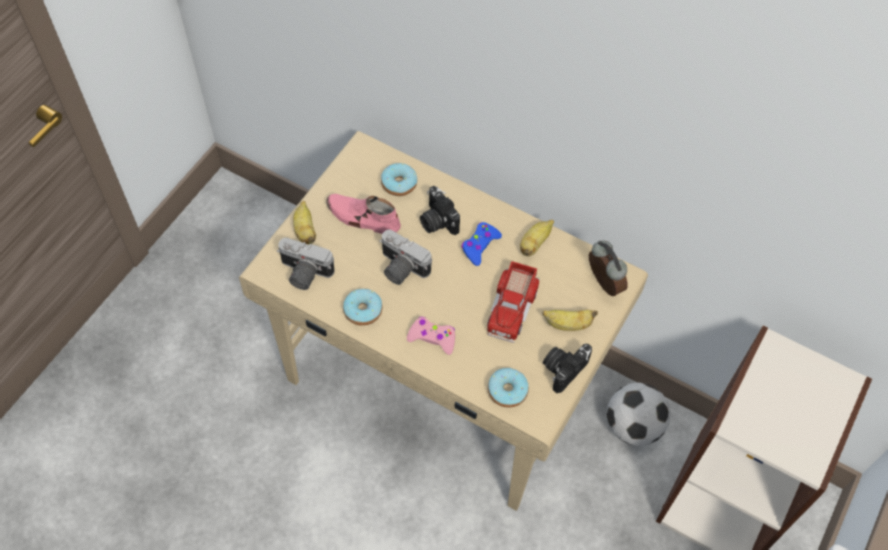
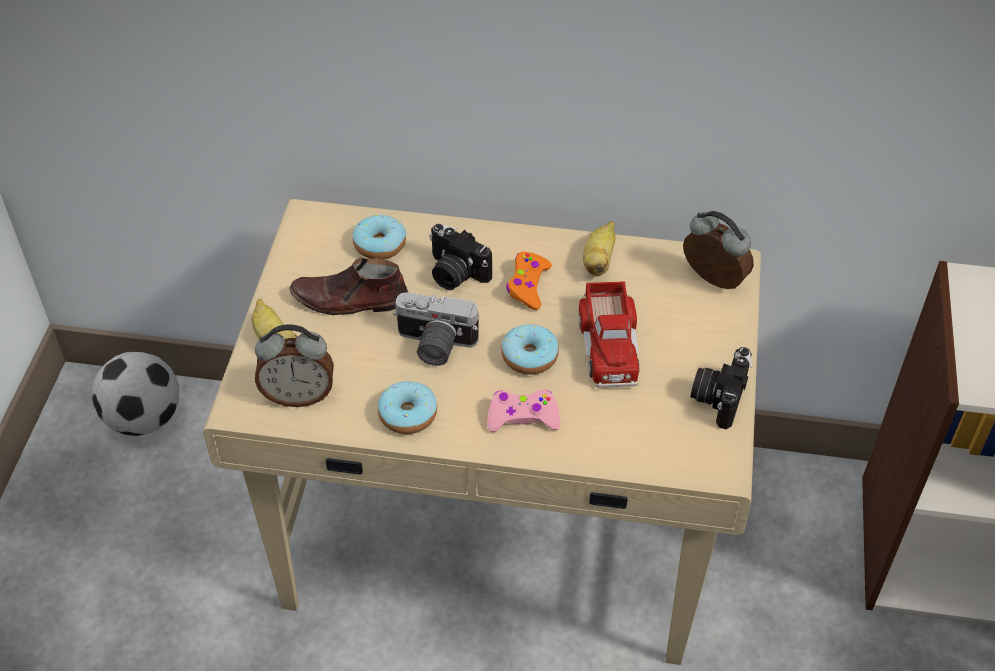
camera: 20 degrees left, 10 degrees down
(303, 274) = (299, 395): camera -> alarm clock
(363, 218) = (350, 300): pink shoe -> brown shoe
(480, 246) = (528, 285): blue game controller -> orange game controller
(507, 391) = (659, 449): donut -> donut (529, 356)
(567, 324) = (693, 342): banana -> none
(632, 426) = (776, 502): football -> football (144, 419)

